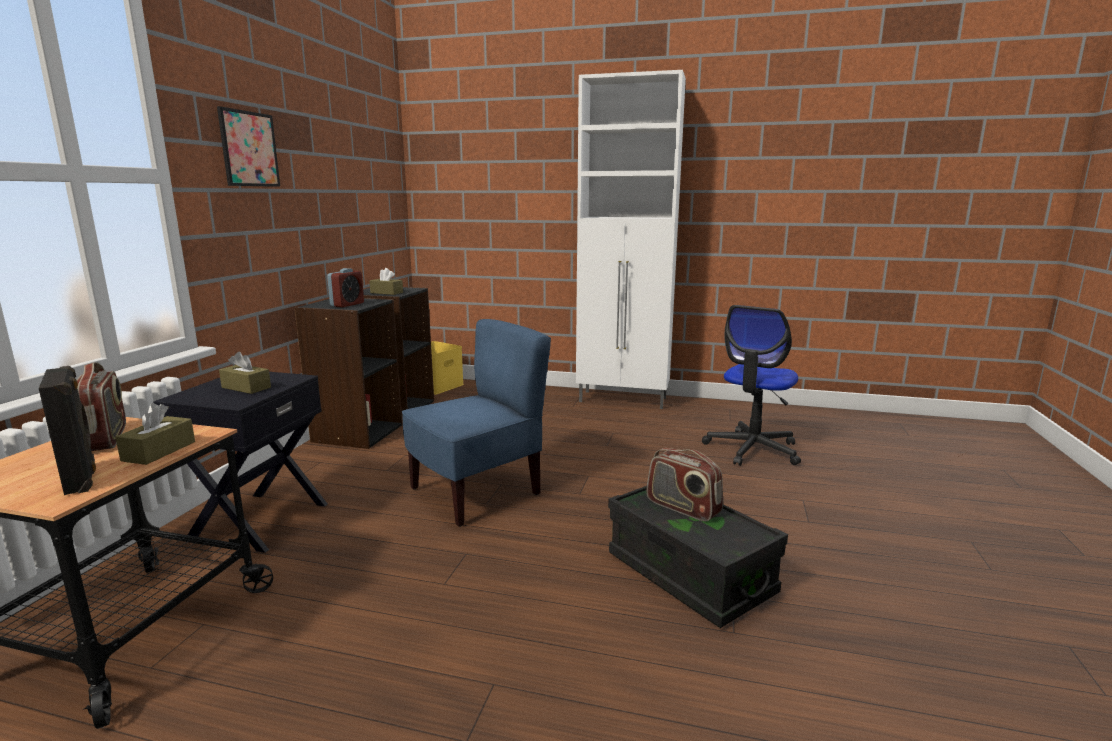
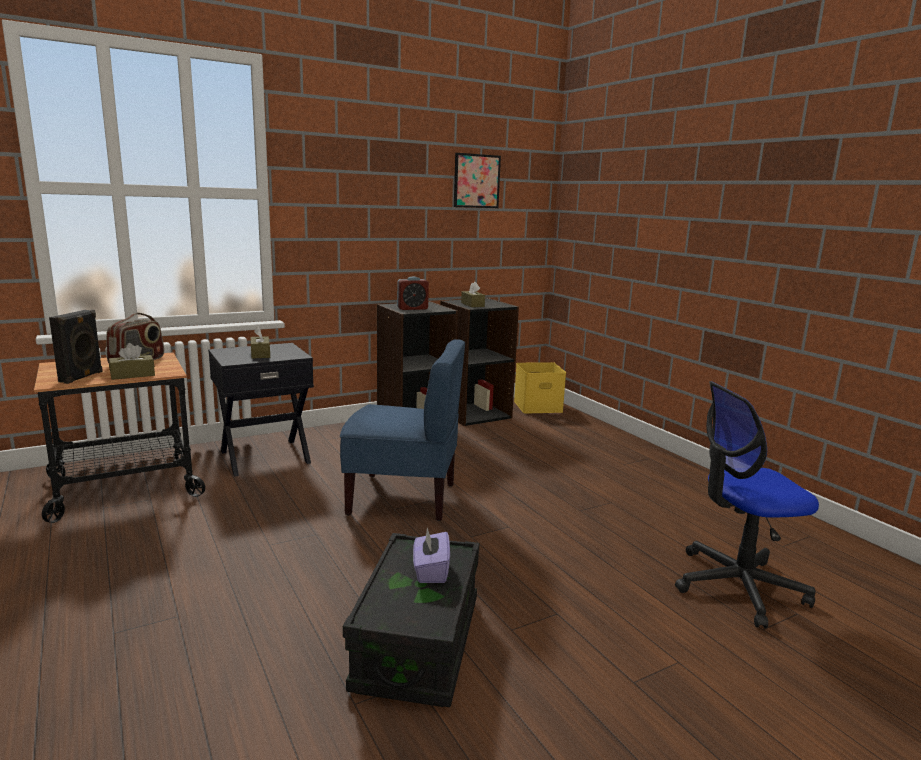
camera: 45 degrees right, 0 degrees up
(249, 149) = (350, 173): picture -> picture (476, 181)
(624, 400) = (691, 478): white cabinet -> none
(682, 508) = (430, 571): radio -> purple tissue box

